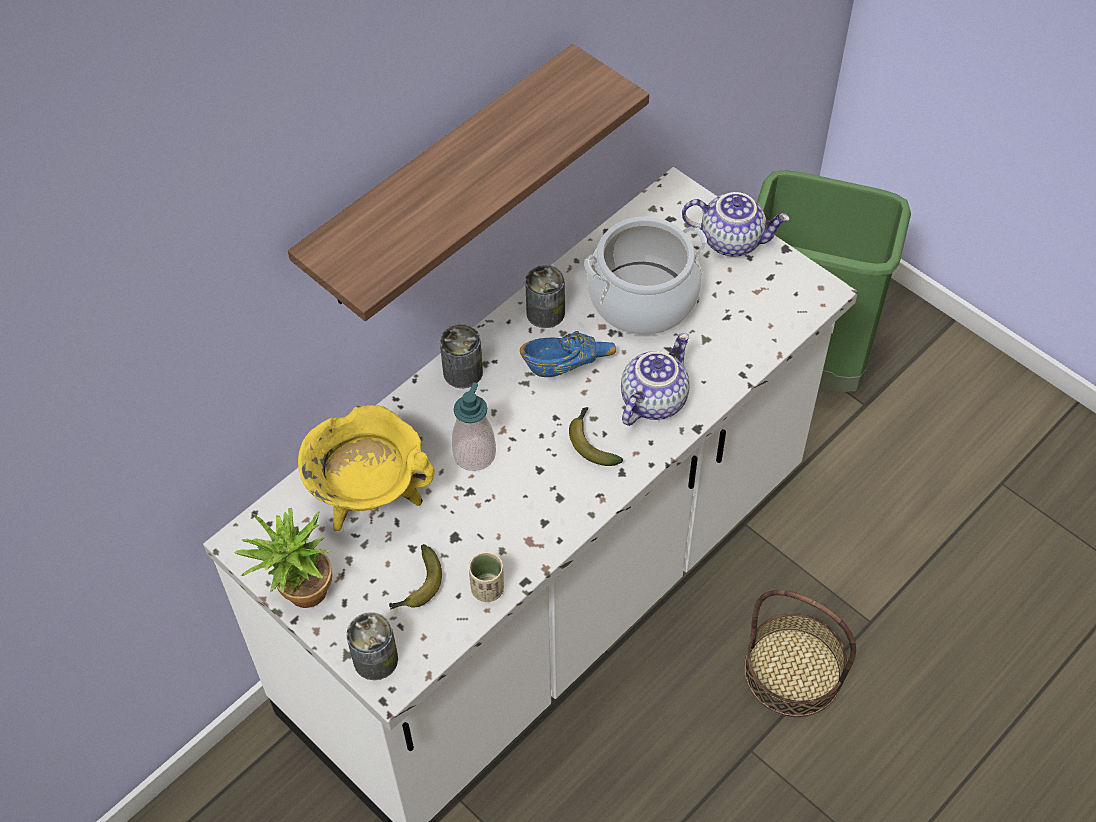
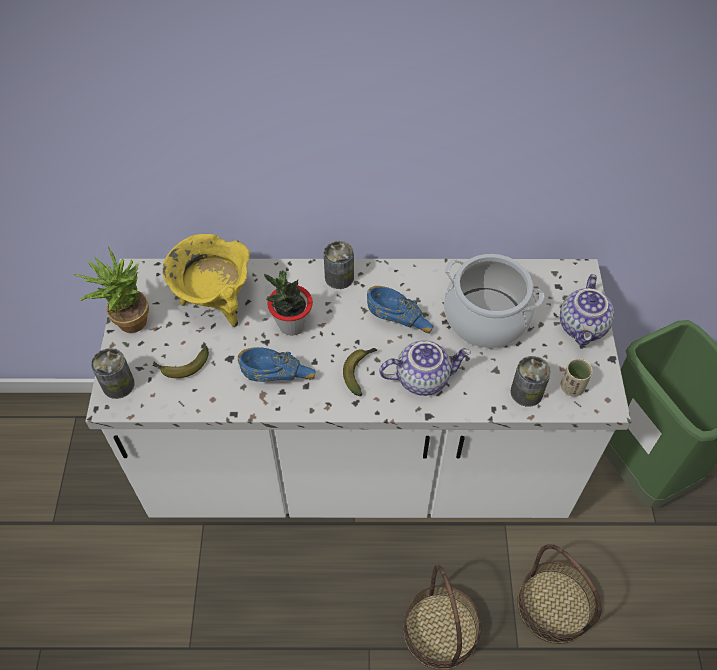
camera: 45 degrees right, 0 degrees up
(441, 182) = (367, 133): shelf -> none
(474, 454) = (292, 324): soap dispenser -> potted plant
(487, 589) = (211, 400): beige cup -> beige cup (572, 387)
(519, 509) = (278, 373): none -> blue bowl
(545, 312) = (421, 281): can -> can (526, 392)
(732, 239) = (583, 327): teapot -> teapot turned 45 degrees clockwise
(860, 555) = (554, 605): none -> basket

